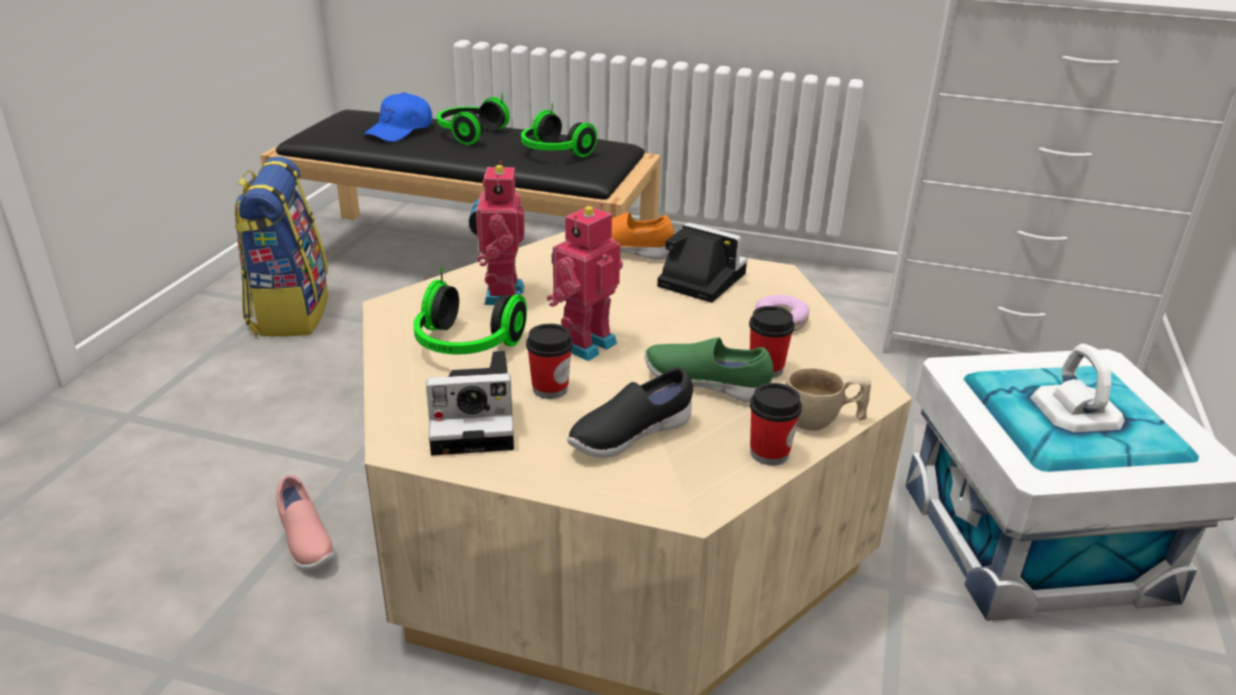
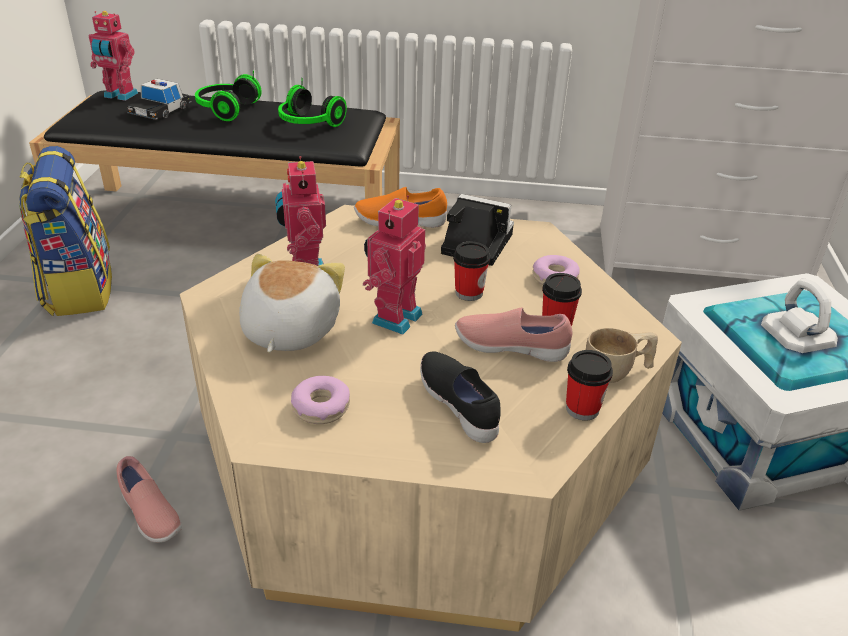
camera: 10 degrees left, 5 degrees up
(362, 115) = (119, 96): none -> toy robot
(400, 130) = (160, 110): blue cap -> toy car
(465, 346) = (288, 330): headphones -> plush toy
(476, 421) = (321, 407): camera -> donut
(550, 389) = (377, 366): cup -> cup (469, 293)
(629, 436) = (460, 406): black shoe -> black shoe turned 105 degrees clockwise
(706, 385) = (510, 348): green shoe -> pink shoe

